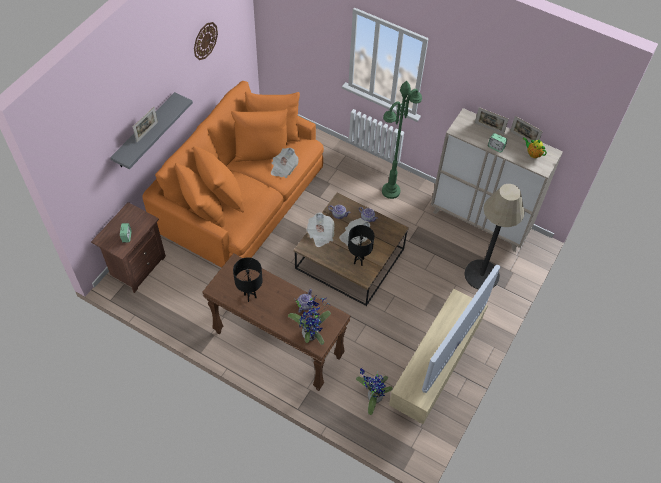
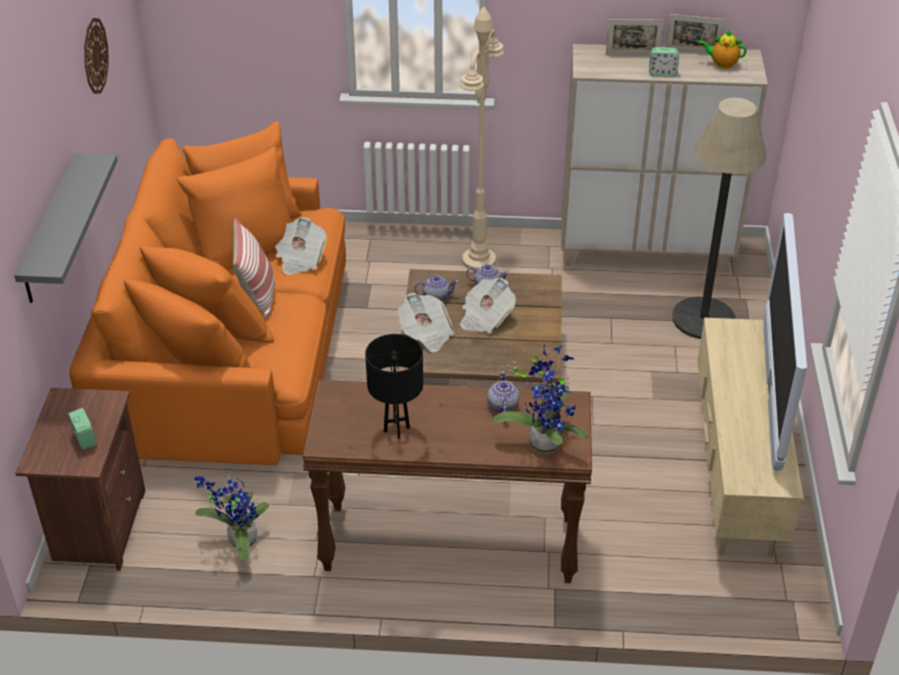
camera: 25 degrees left, 15 degrees down
(147, 132) = (62, 219): picture frame -> none
(251, 182) = (257, 296): none -> pillow
(359, 261) = (518, 347): black table lamp -> none
(372, 396) = (667, 553): potted plant -> potted plant (239, 540)
(390, 191) = (479, 261): green floor lamp -> beige floor lamp

